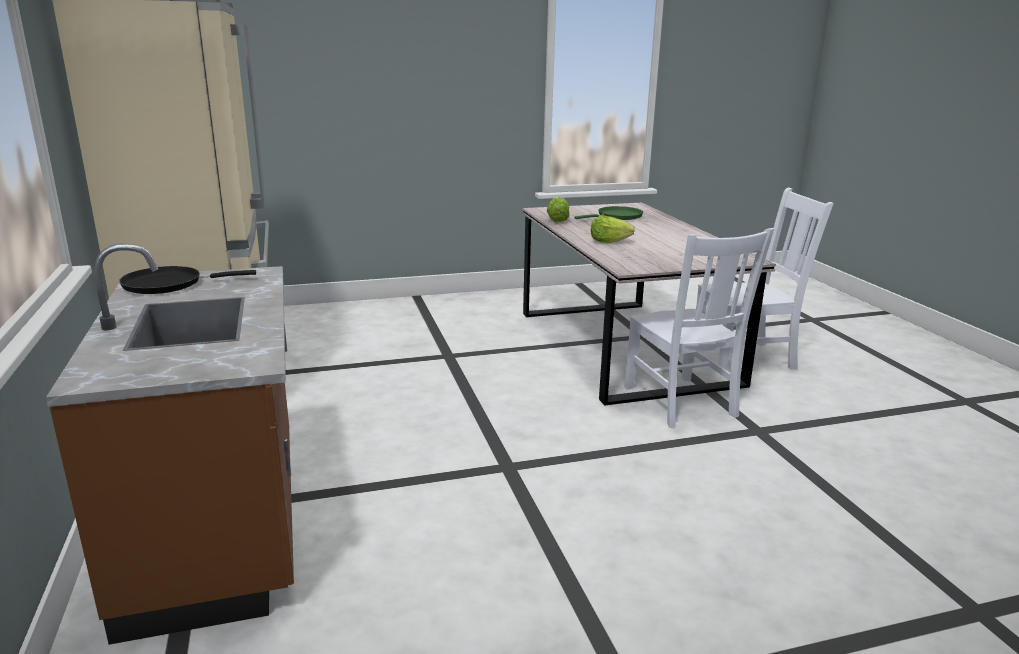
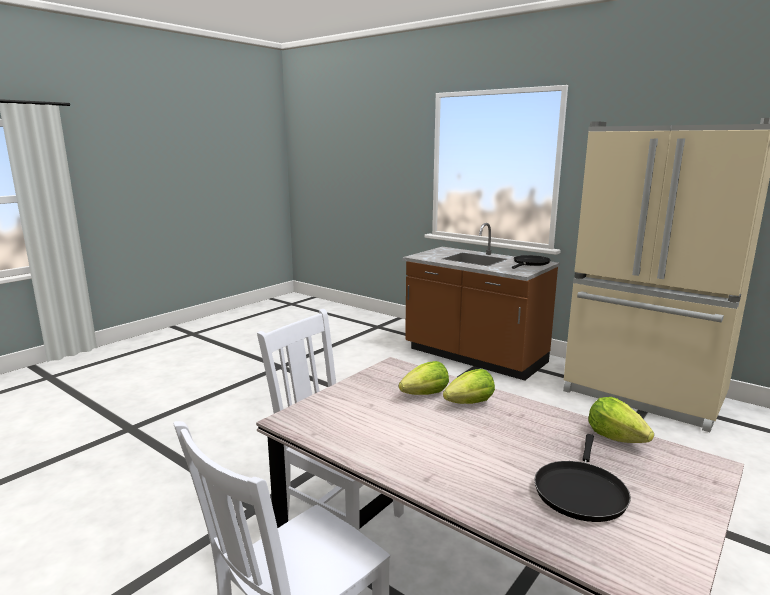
camera: 145 degrees right, 5 degrees down
(617, 216) = (580, 491): green frying pan -> black frying pan
(631, 250) = (425, 394): none -> lettuce

